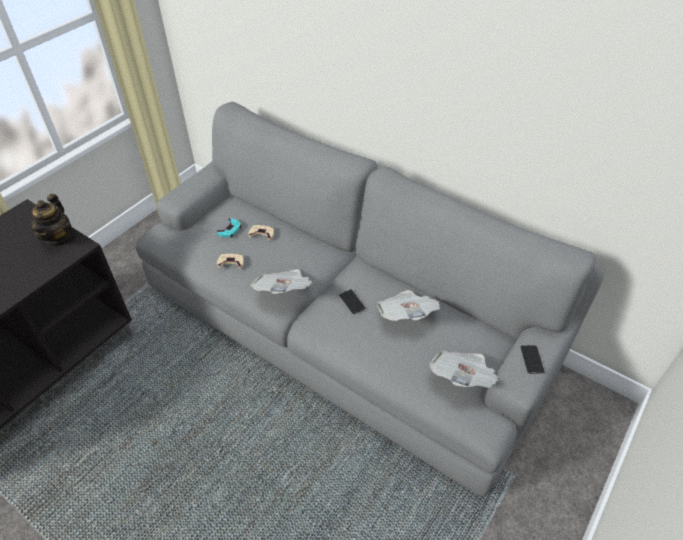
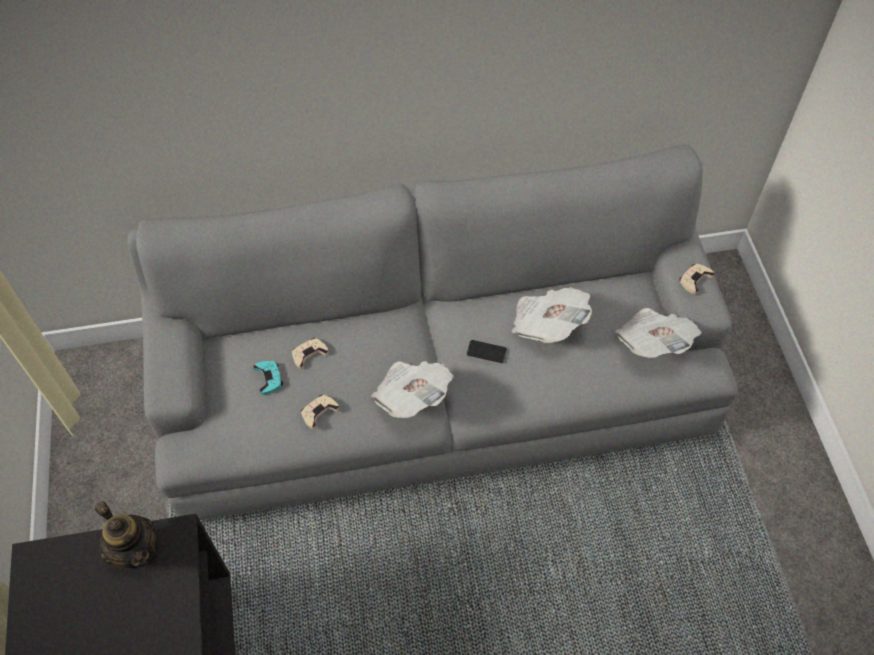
camera: 45 degrees left, 10 degrees up
(532, 359) = (695, 280): phone -> beige game controller

